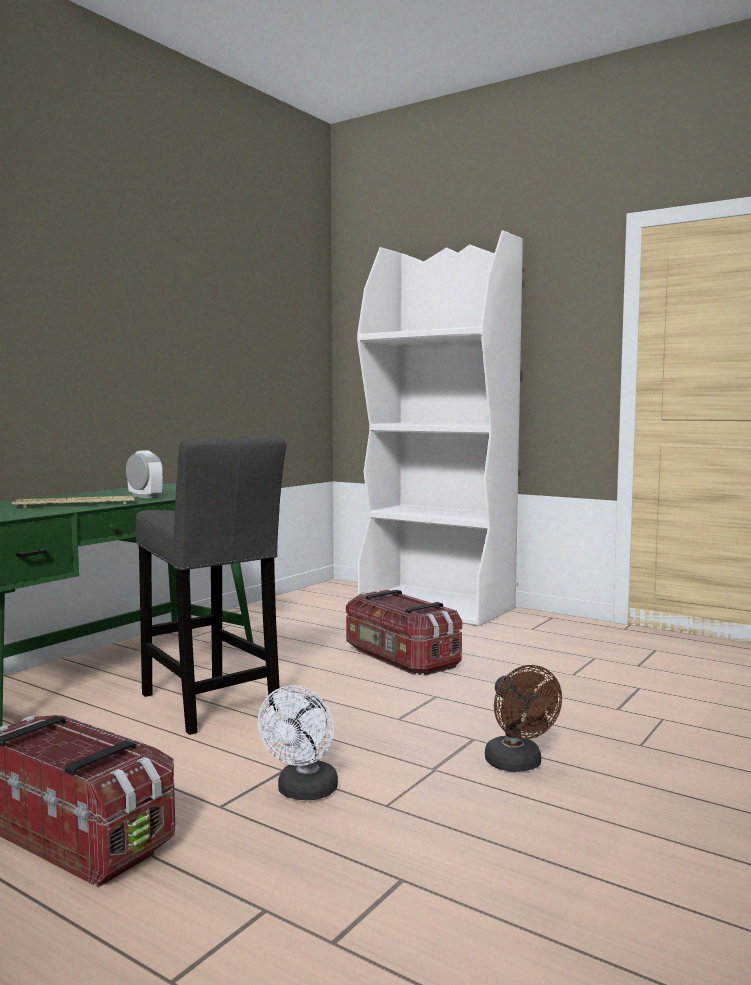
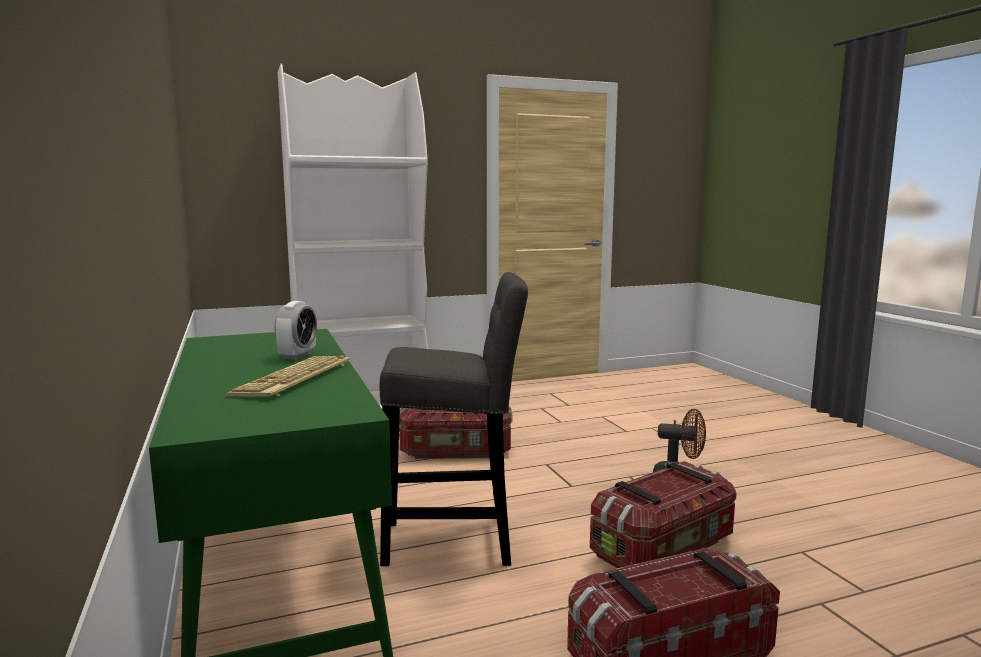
camera: 55 degrees left, 5 degrees up
(145, 497) = (297, 356): alarm clock -> alarm clock turned 120 degrees clockwise
(304, 793) = (664, 548): white fan -> storage box

